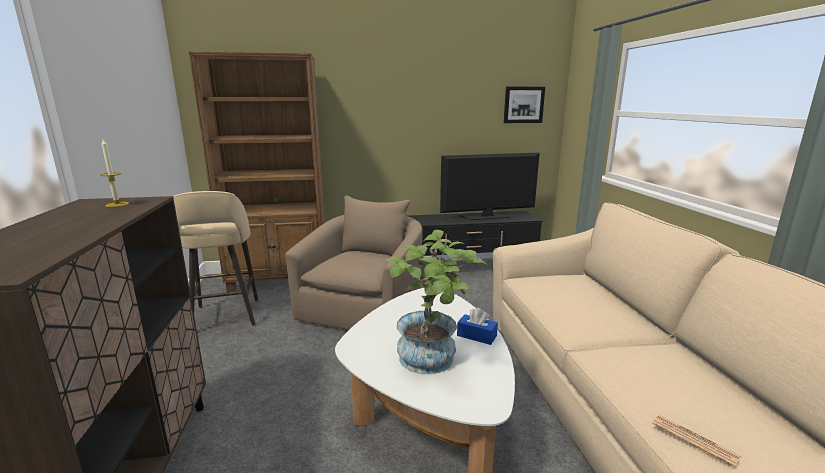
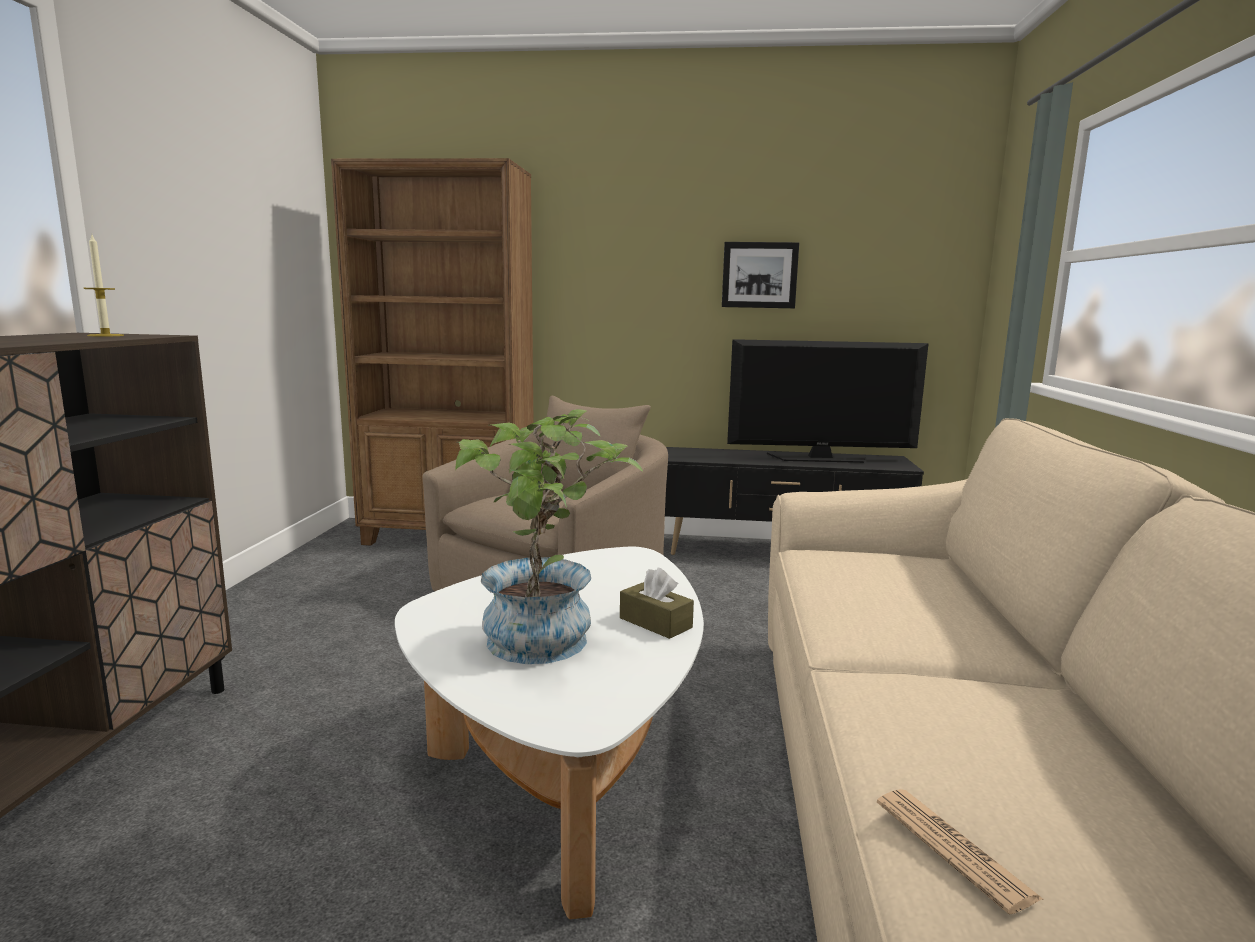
camera: 15 degrees right, 5 degrees down
(225, 317) = (337, 575): beige stool -> none
(476, 336) = (655, 623): blue tissue box -> brown tissue box
(523, 104) = (903, 255): picture -> picture (759, 275)

